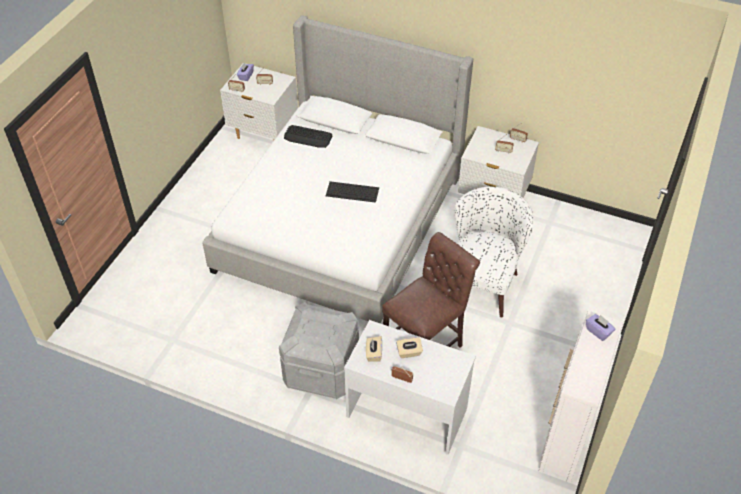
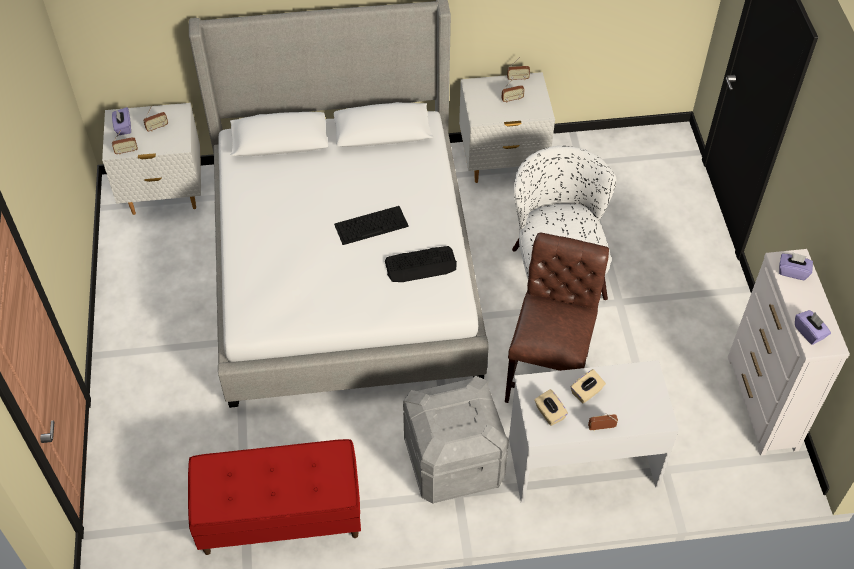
camera: 30 degrees left, 5 degrees up
(192, 349) = (279, 516): none -> red bench
(308, 137) = (263, 177): keyboard -> keyboard (421, 265)
(578, 376) = (809, 332): none -> purple tissue box

